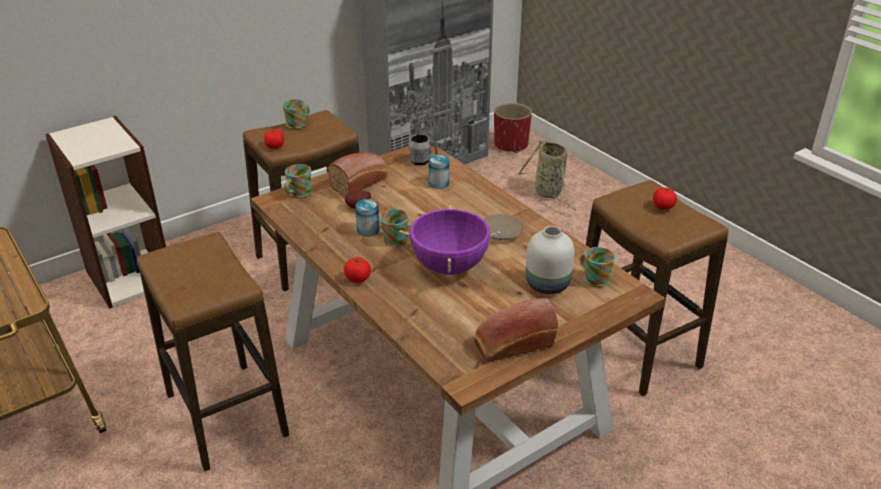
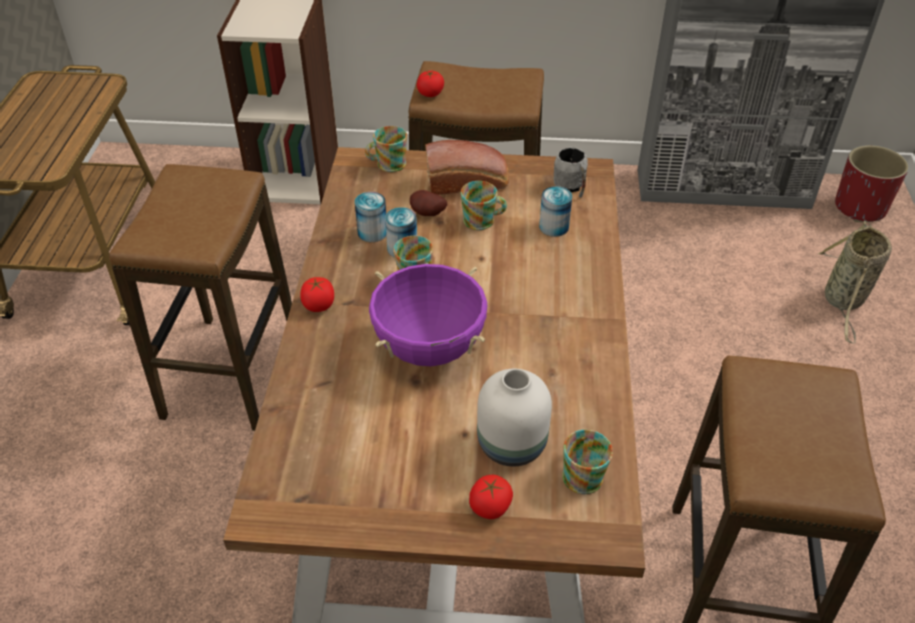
camera: 40 degrees right, 10 degrees up
(298, 124) = (490, 75): mug -> mug (483, 221)
(338, 230) = (372, 232): none -> can
(501, 232) = (546, 336): beige plate -> none
(512, 344) = (370, 499): bread -> none
(663, 206) = (818, 424): tomato -> tomato (490, 507)

